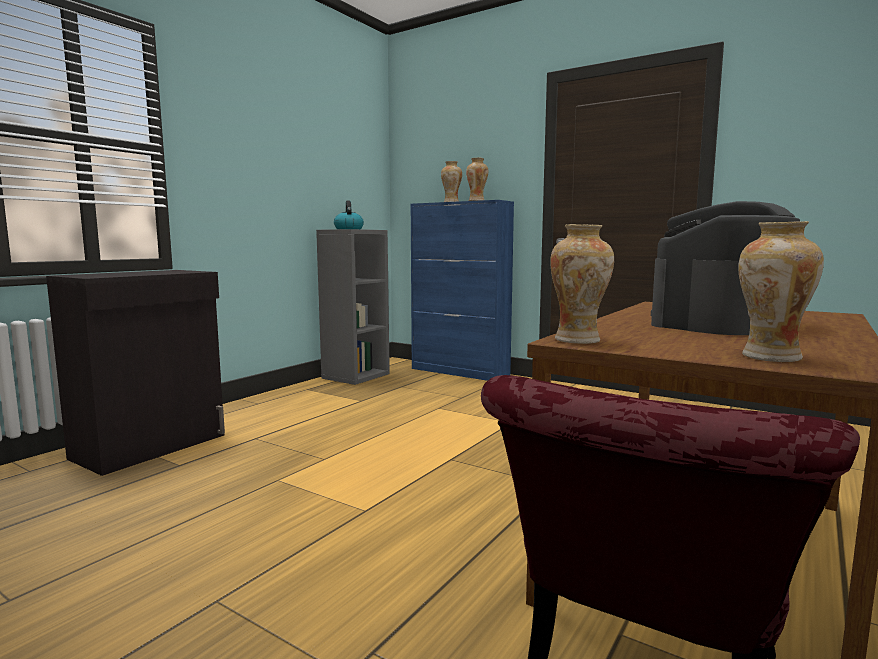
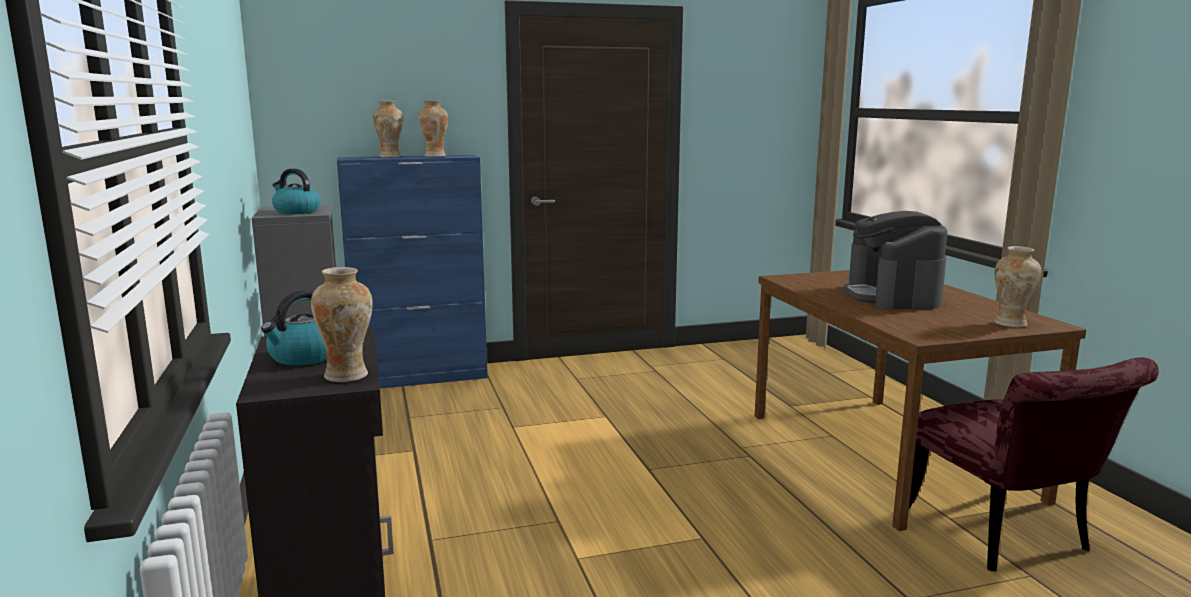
camera: 50 degrees left, 5 degrees up
(140, 272) = (304, 357): none -> kettle
(578, 340) = (922, 335): vase -> vase (348, 376)

